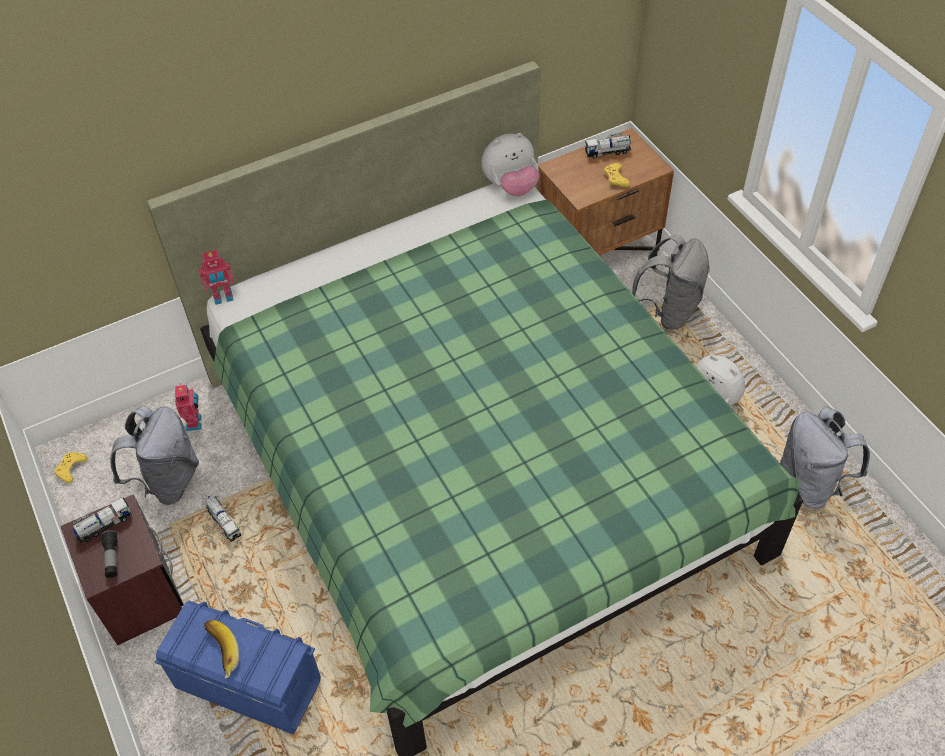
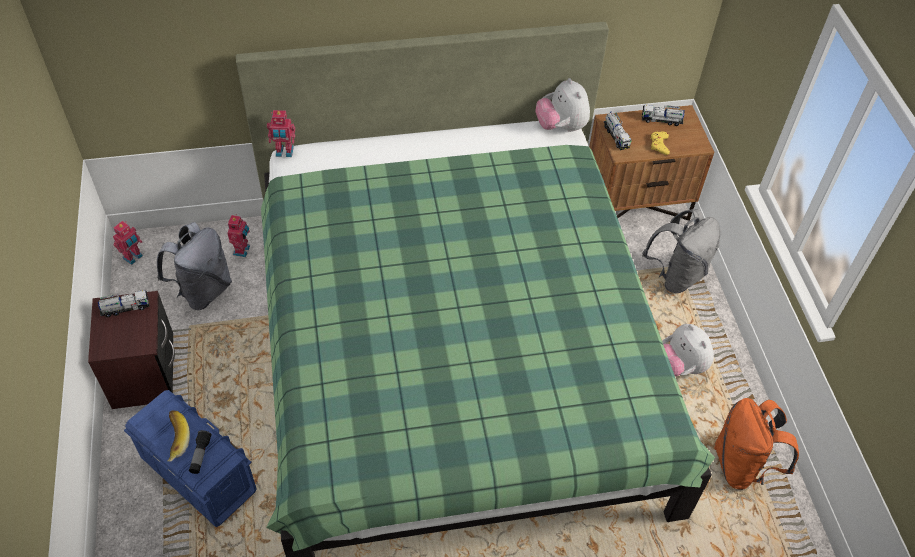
camera: 15 degrees right, 0 degrees up
(71, 468) = (133, 257): yellow game controller -> toy robot
(112, 558) = (120, 336): flashlight -> flashlight (200, 455)
(224, 523) = (232, 338): toy truck -> toy truck (616, 136)
(511, 186) = (561, 127): plush toy -> plush toy turned 75 degrees clockwise
(810, 484) = (741, 465): grey backpack -> orange backpack

